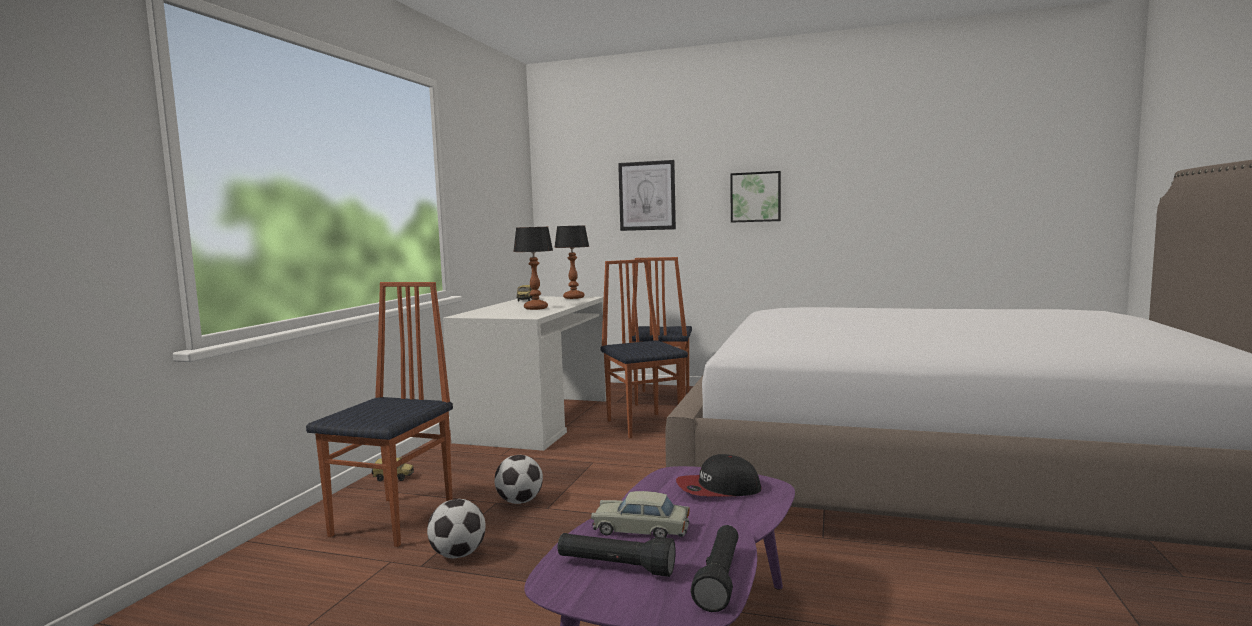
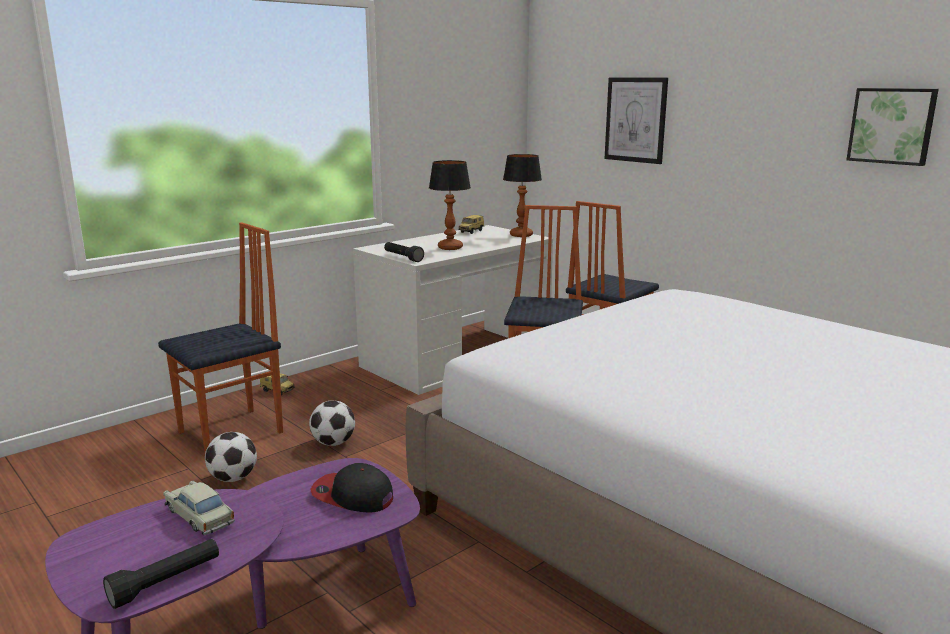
camera: 30 degrees right, 10 degrees up
(615, 567) = (129, 543): black flashlight -> black flashlight (402, 257)
(755, 197) = (756, 133): picture -> picture (892, 126)

